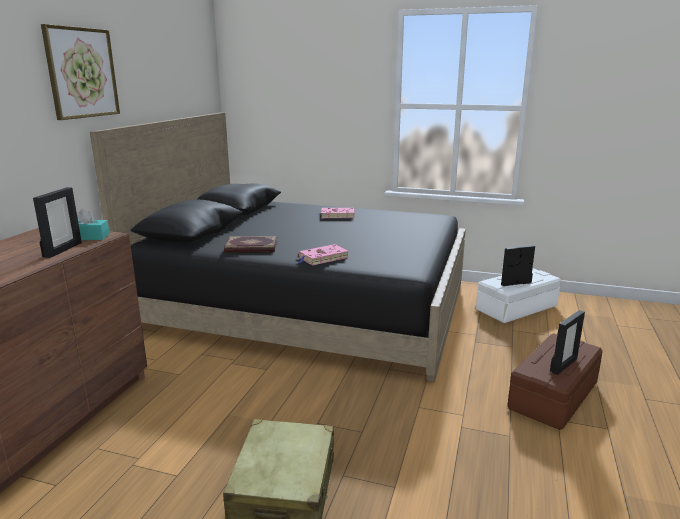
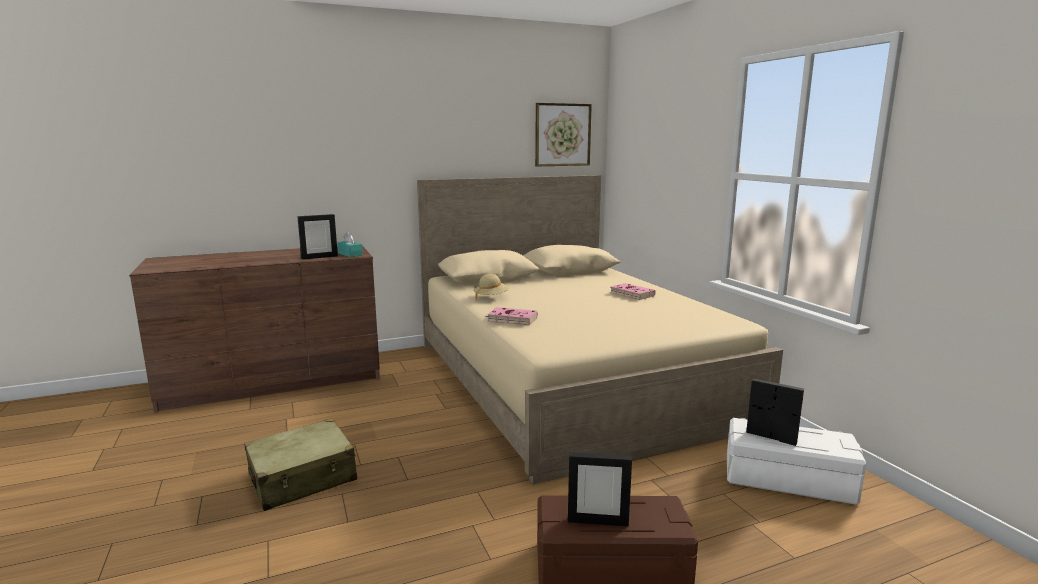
camera: 50 degrees right, 5 degrees down
(82, 73) = (420, 134): picture -> picture (562, 135)
(251, 247) = (491, 297): book -> beige hat
(307, 305) = (571, 380): black bed -> beige bed

